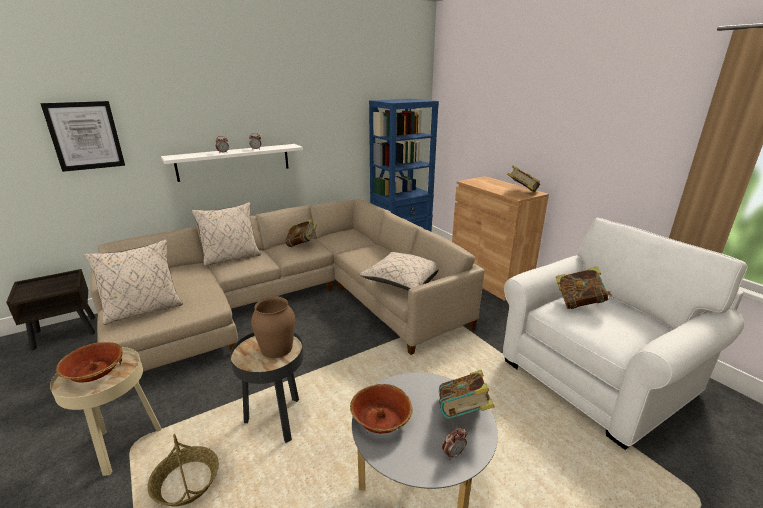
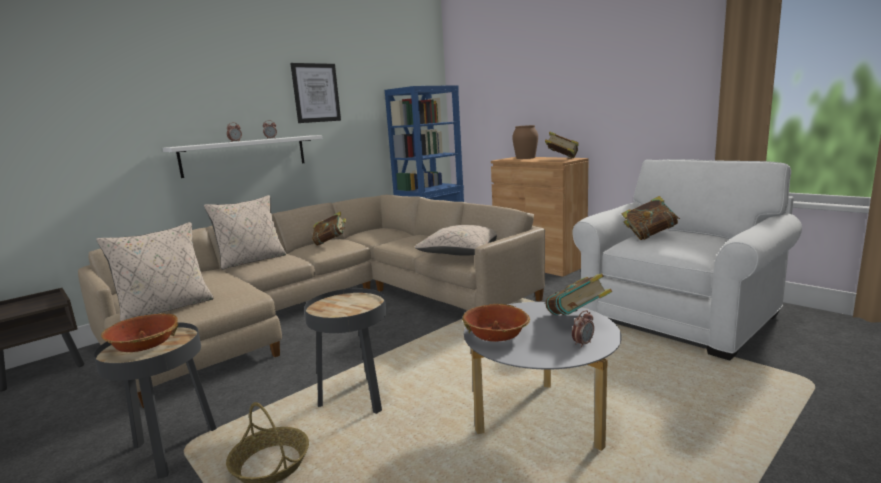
camera: 10 degrees left, 10 degrees down
(85, 136) = (75, 123): picture -> picture (316, 93)
(124, 444) = (173, 449): beige side table -> black side table
(277, 348) = (355, 302): brown vase -> brown vase (525, 158)

